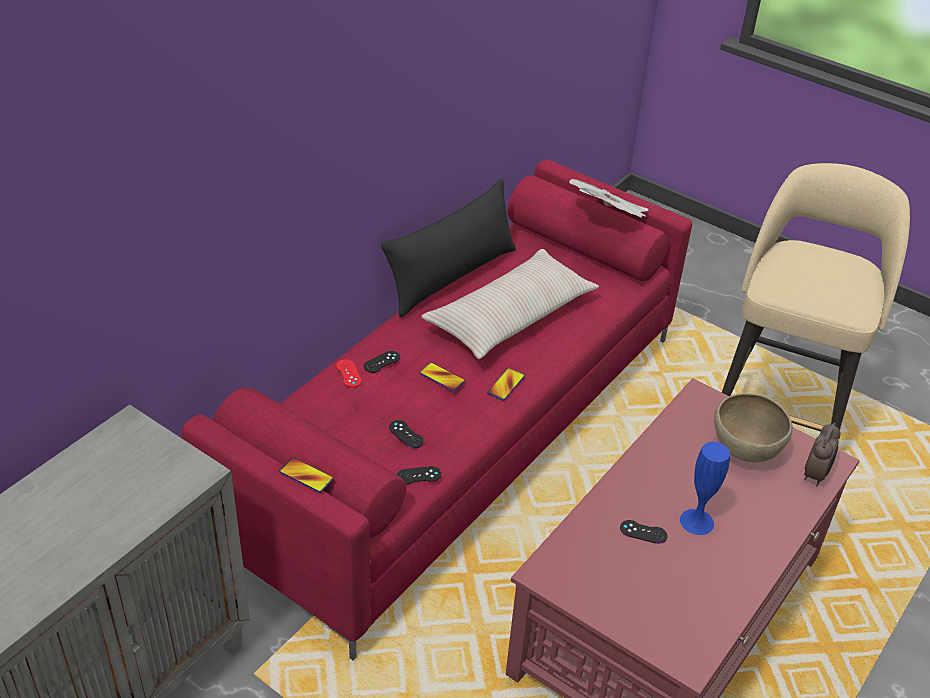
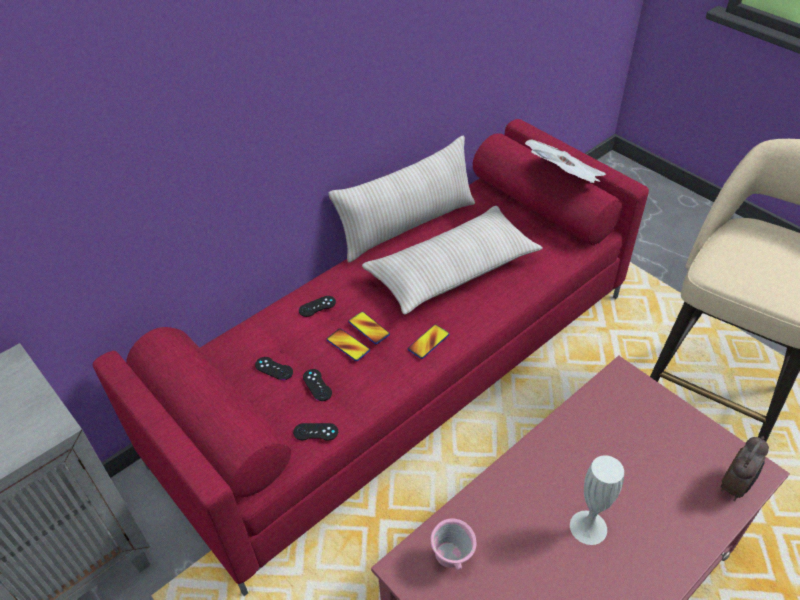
camera: 15 degrees right, 5 degrees up
(306, 476) = (184, 431): phone -> phone (348, 345)
(349, 373) = (283, 315): red game controller -> none
(451, 276) = (407, 226): black pillow -> beige pillow
(583, 561) = (452, 559): none -> pink mug
(643, 532) = (526, 532): black game controller -> black game controller (274, 368)
(697, 521) = (588, 527): blue vase -> white vase
(744, 451) = (658, 447): brown bowl -> none

